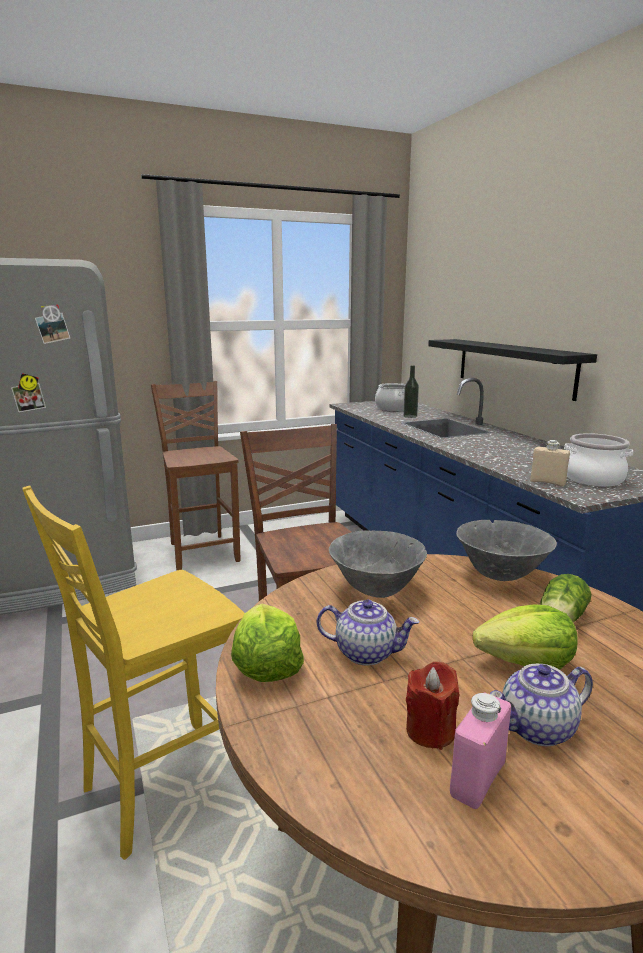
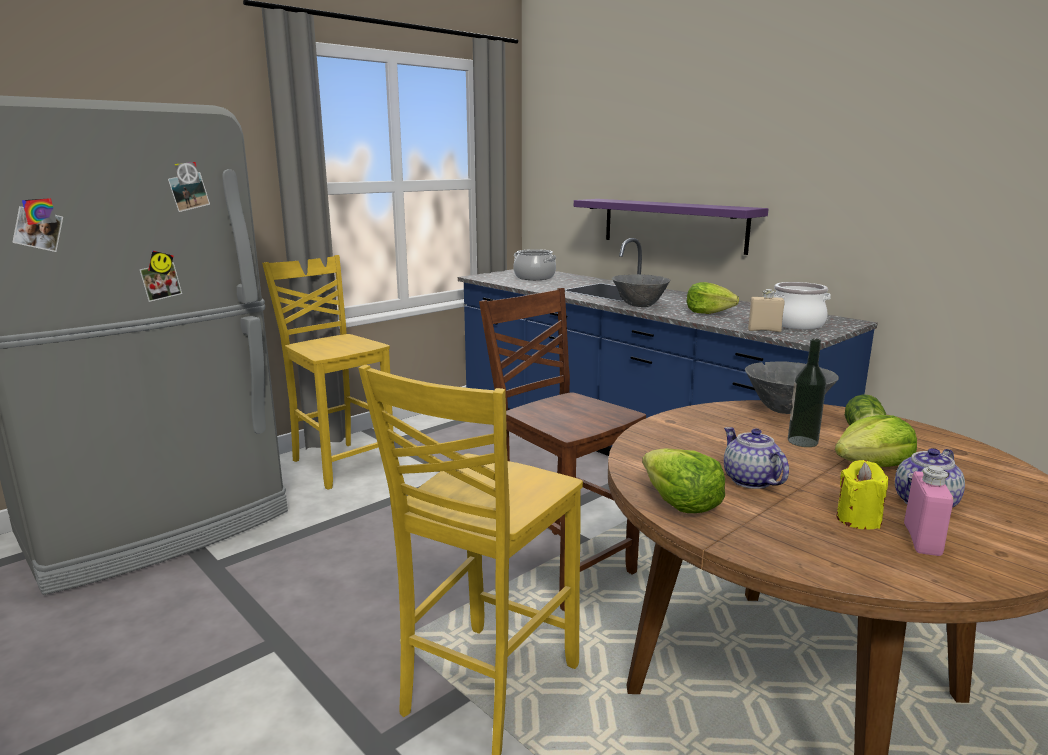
camera: 20 degrees left, 0 degrees up
(203, 551) = (341, 463): brown chair -> yellow chair
(366, 652) = (749, 480): teapot -> teapot turned 105 degrees counterclockwise
(376, 591) = (700, 436): grey bowl -> grey bowl (639, 306)
(410, 416) = (562, 283): bottle -> bottle (802, 441)
(430, 730) = (858, 519): red candle -> yellow candle
(513, 366) = (672, 225): black shelf -> purple shelf
(513, 457) = (708, 312): none -> lettuce

